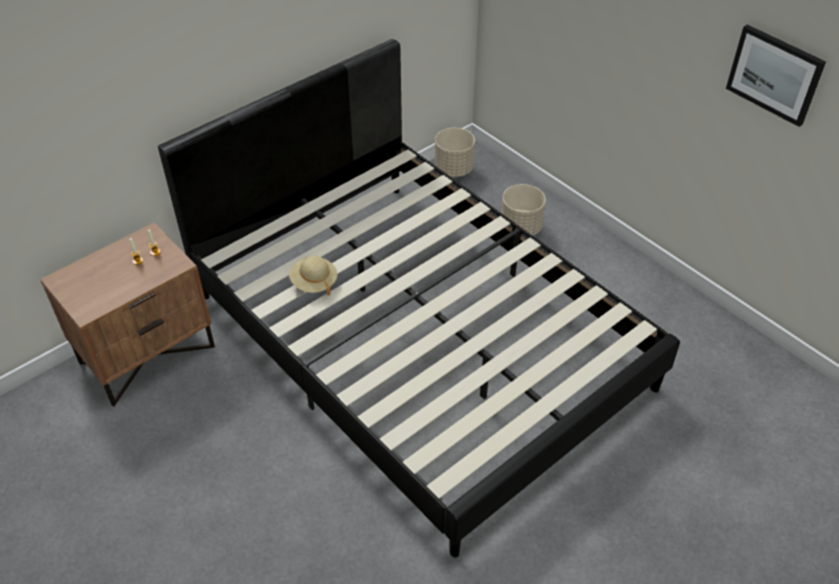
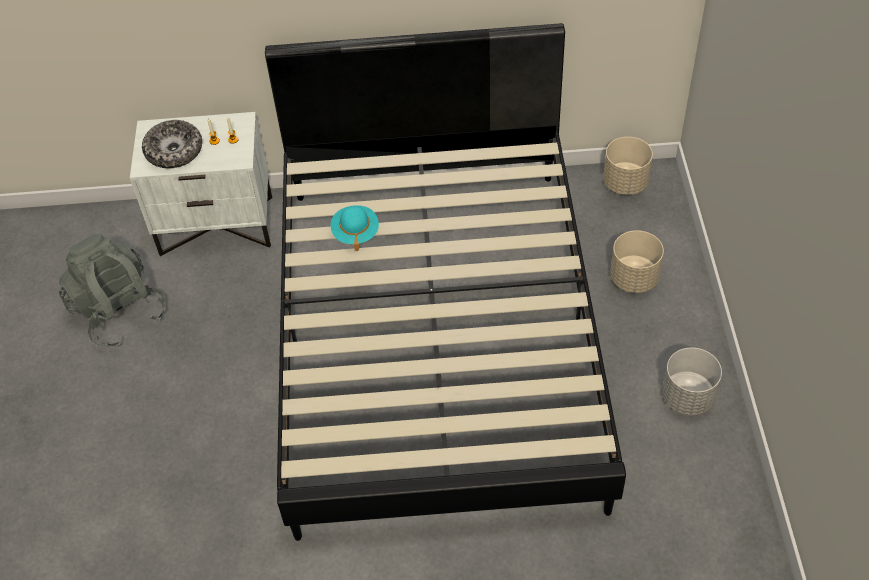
camera: 40 degrees right, 5 degrees up
(105, 286) = (174, 151): none -> bowl
(116, 474) = (119, 312): none -> grey backpack
(147, 353) = (217, 224): brown nightstand -> white nightstand
(314, 282) = (355, 232): beige hat -> turquoise hat
(630, 285) = (687, 397): none -> grey planter
(775, 74) = (829, 248): picture -> none

